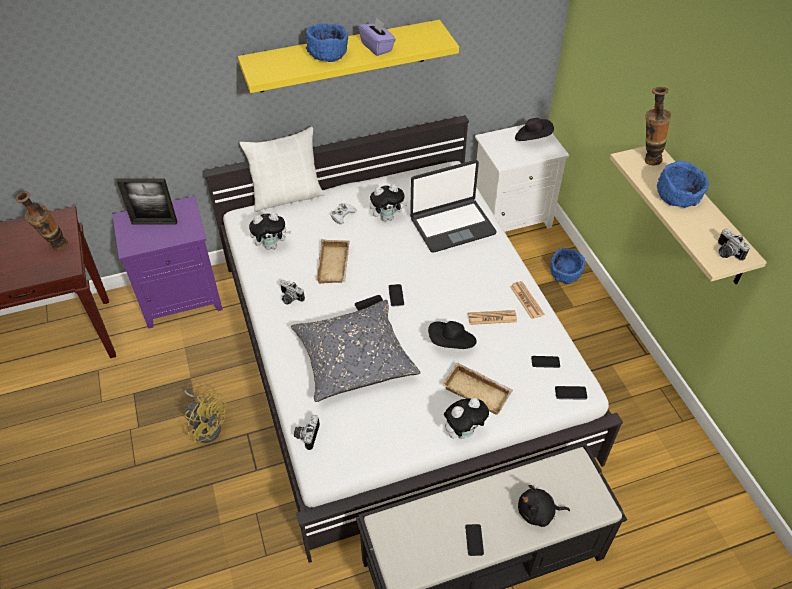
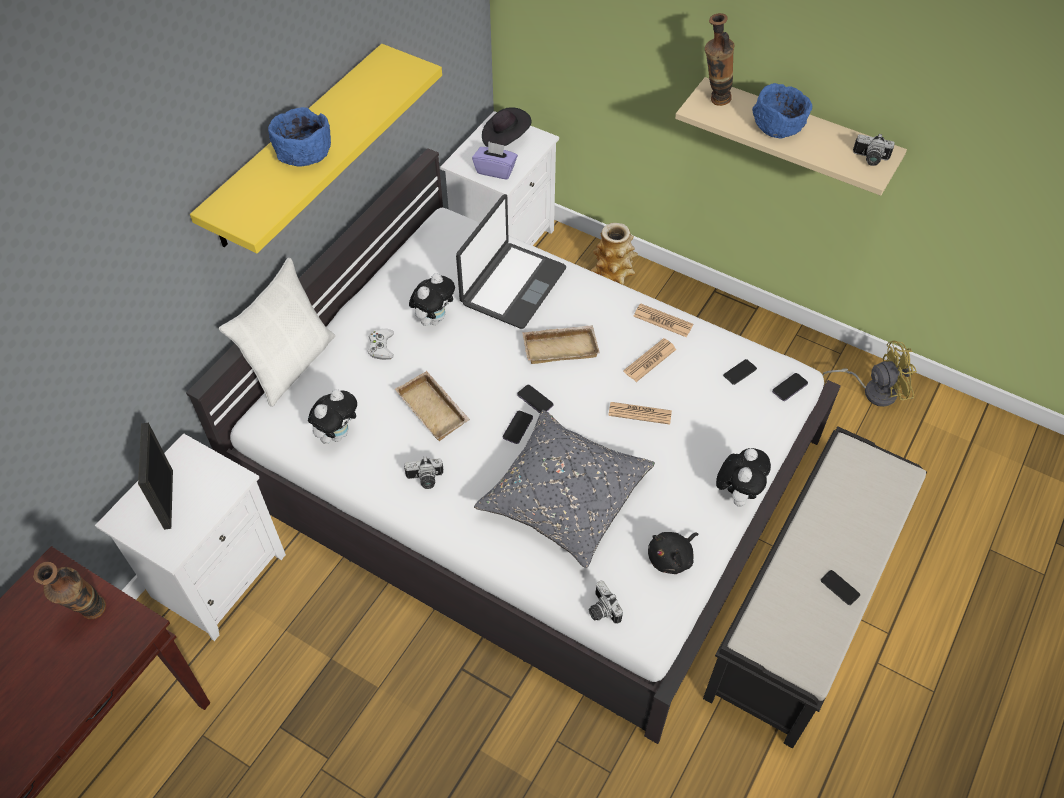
camera: 40 degrees left, 5 degrees up
(154, 222) = (168, 499): picture frame -> picture frame turned 120 degrees clockwise
(182, 297) = (218, 574): purple nightstand -> white nightstand
(207, 426) = (408, 695): yellow fan -> yellow fan (873, 390)
(377, 47) = (351, 114): purple tissue box -> purple tissue box (495, 170)
(451, 344) = (640, 413): black hat -> newspaper
(478, 391) = (711, 443): beige tray -> beige tray (561, 347)
(538, 512) = (864, 520): black plush toy -> black plush toy (672, 558)
(565, 274) = (613, 273): blue bowl -> vase

